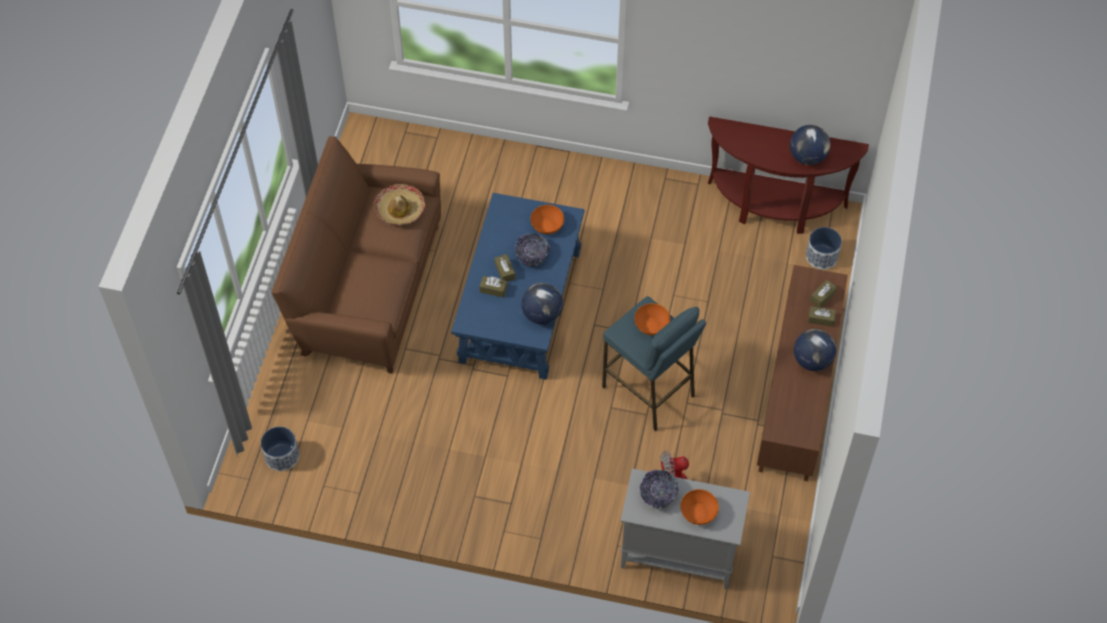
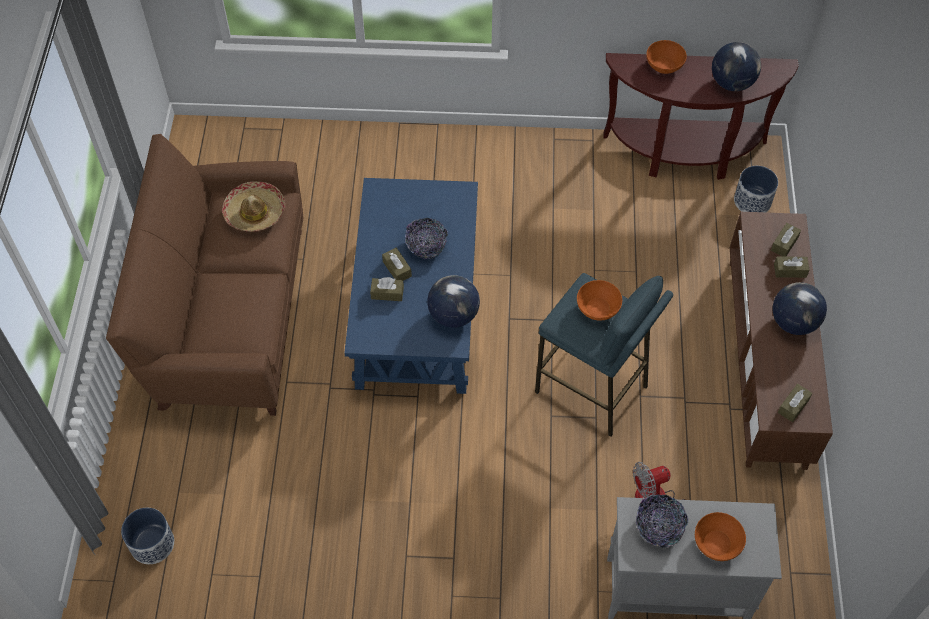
camera: 10 degrees left, 0 degrees up
(547, 225) = (437, 207): orange bowl -> orange bowl (664, 65)
(793, 425) = (793, 406): none -> brown tissue box

